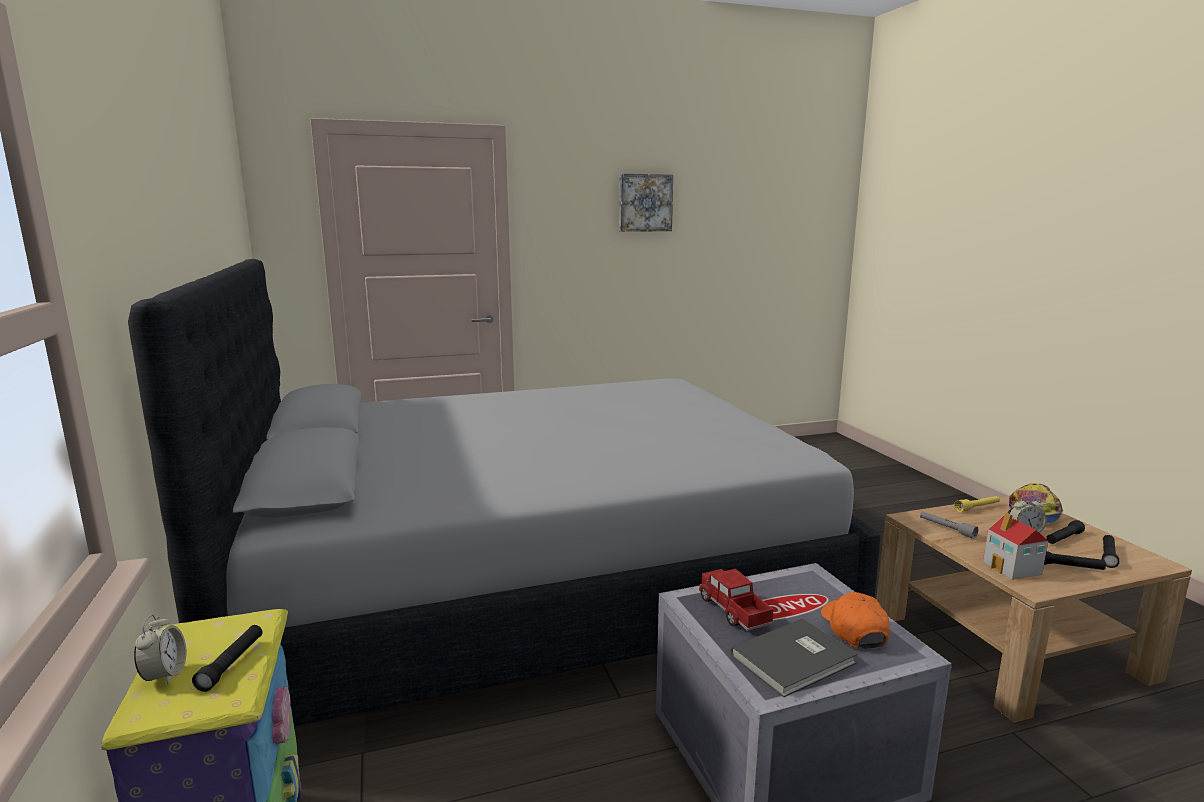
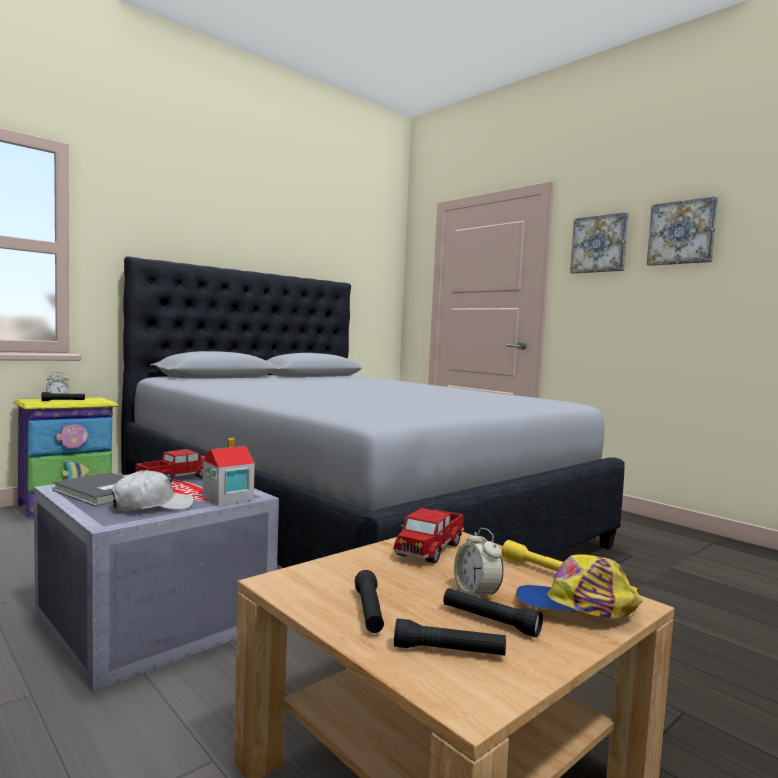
camera: 65 degrees right, 10 degrees down
(569, 206) = (600, 244): none -> picture
(853, 629) = (152, 506): orange cap -> white cap
(946, 529) = (430, 548): grey flashlight -> toy truck
(1012, 568) = (332, 575): toy house -> toy house (227, 498)

